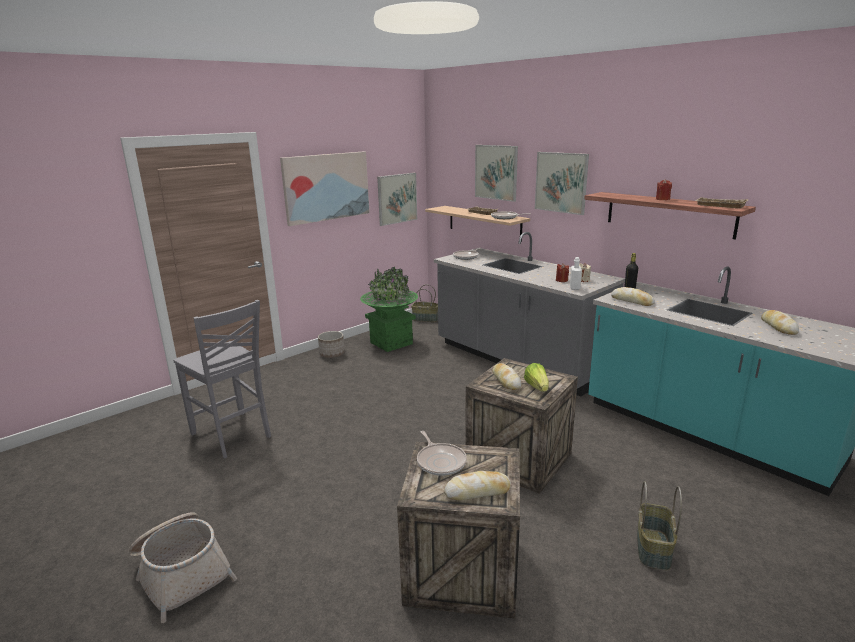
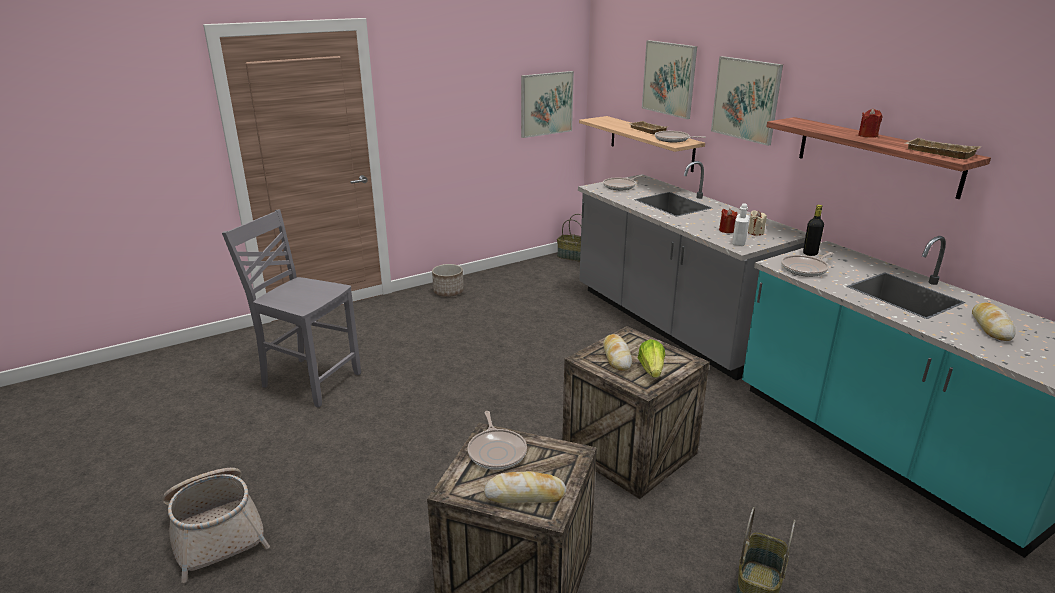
camera: 10 degrees right, 5 degrees up
(232, 435) = (309, 380): grey chair -> grey chair turned 150 degrees clockwise
(326, 187) = (453, 87): picture -> none
(391, 343) = (522, 285): green planter -> none
(632, 301) = (805, 269): bread -> frying pan

